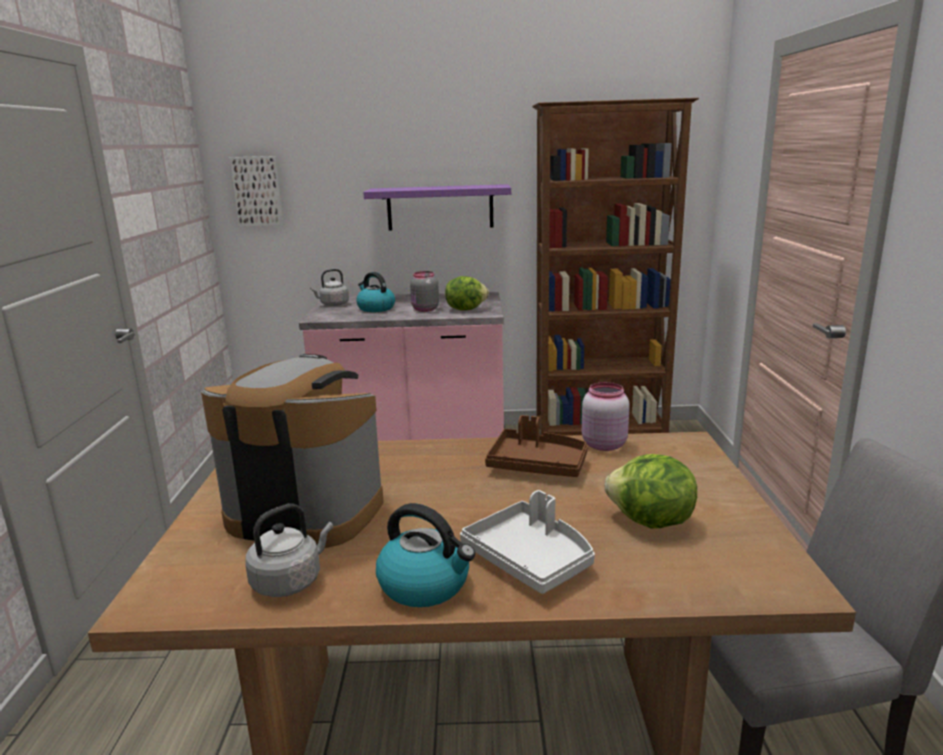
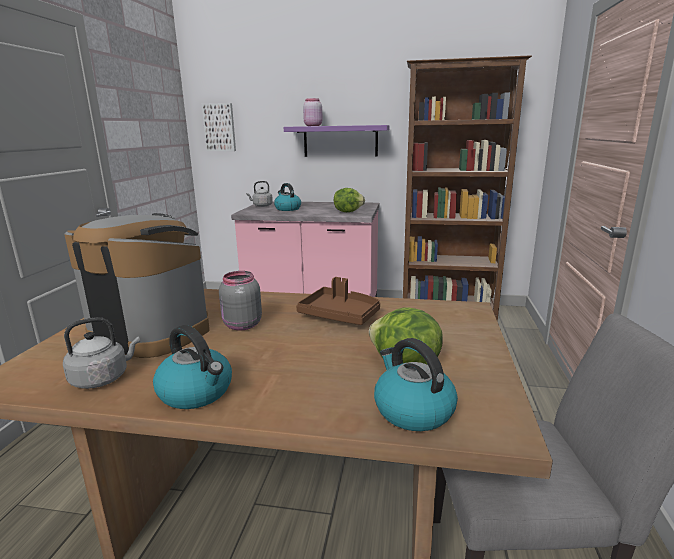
camera: 10 degrees right, 0 degrees up
(424, 310) = (319, 211): grey jar -> grey jar (241, 325)
(530, 559) = (289, 382): grey tray -> none
(603, 444) = (400, 305): pink jar -> pink jar (313, 126)
(689, 575) = (412, 410): none -> kettle

